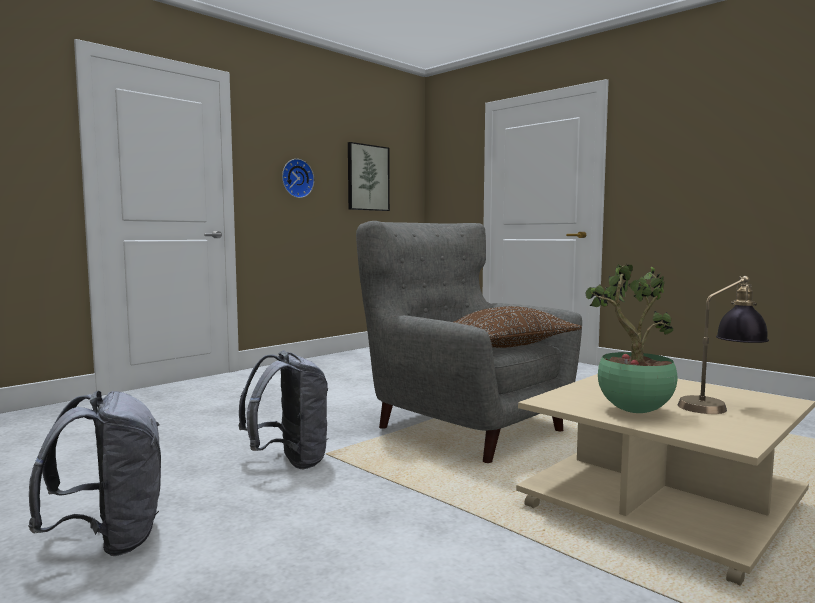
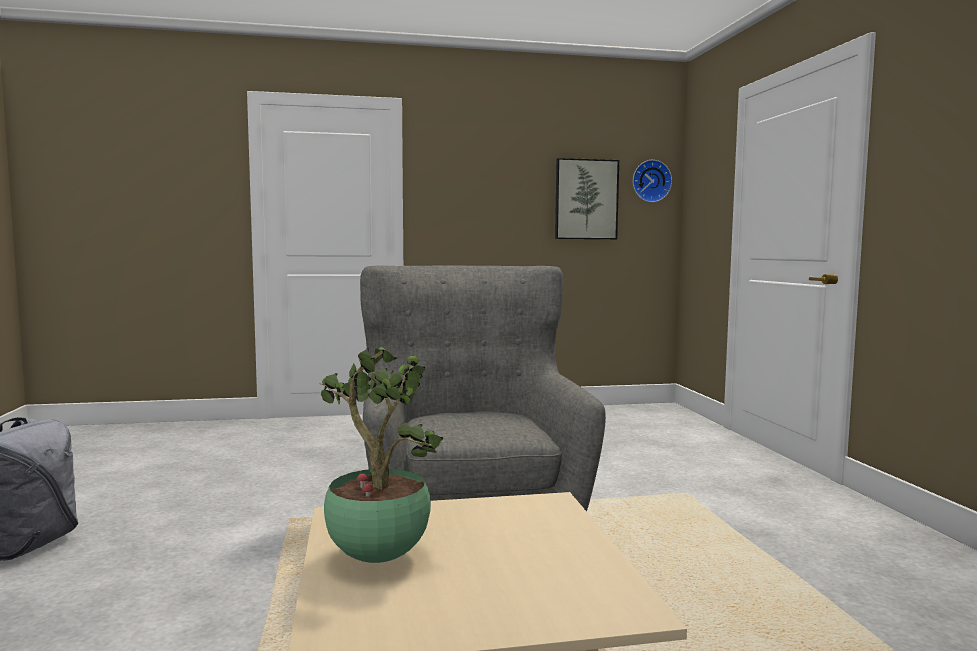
camera: 35 degrees right, 0 degrees up
(289, 462) = (250, 518): grey backpack -> none
(296, 178) = (482, 205): wall clock -> wall clock (650, 181)
(507, 345) = (479, 434): brown pillow -> none
(720, 406) = (502, 586): table lamp -> none

